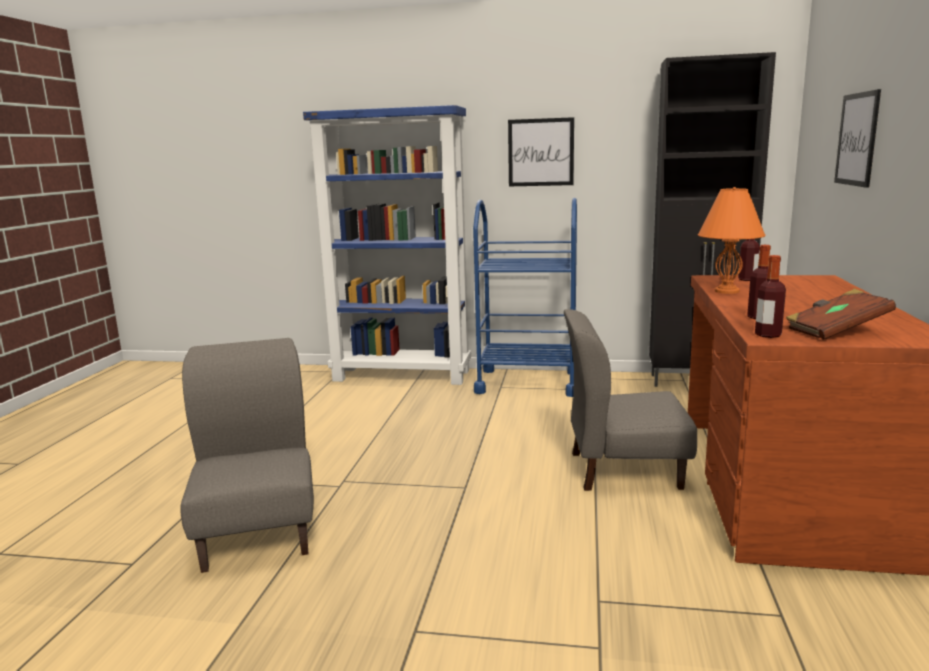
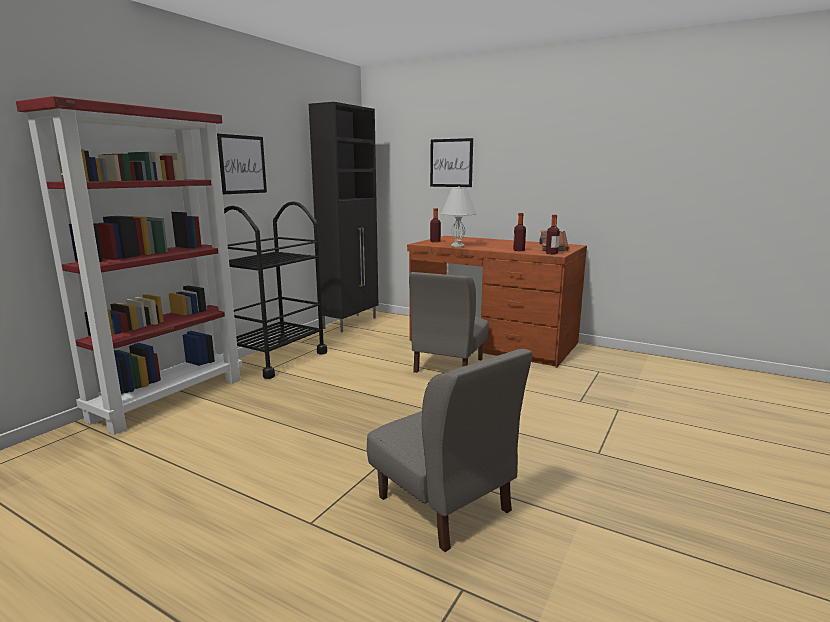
camera: 70 degrees left, 0 degrees up
(259, 532) = (444, 504): grey chair -> grey chair turned 135 degrees counterclockwise
(403, 375) = (169, 398): blue bookcase -> red bookcase
(527, 382) = (276, 359): blue cart -> black cart
(727, 291) = (457, 246): orange table lamp -> white table lamp

